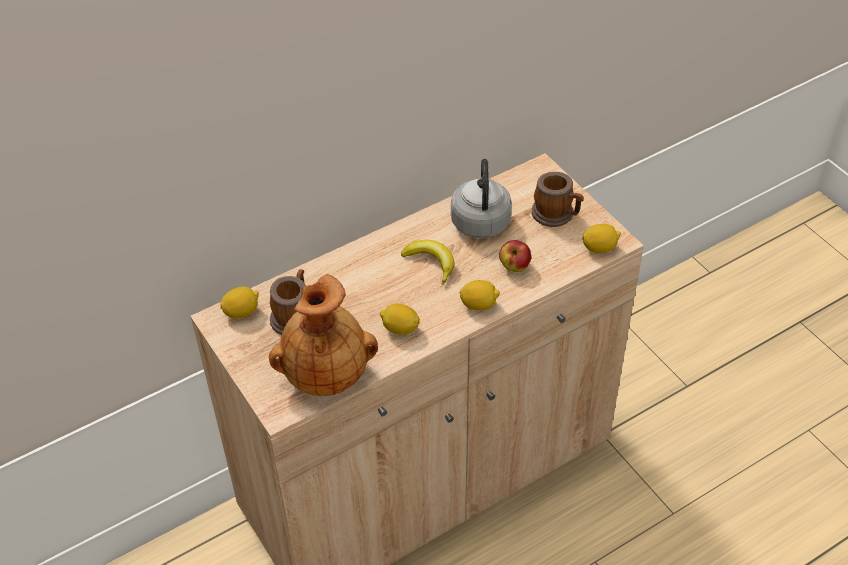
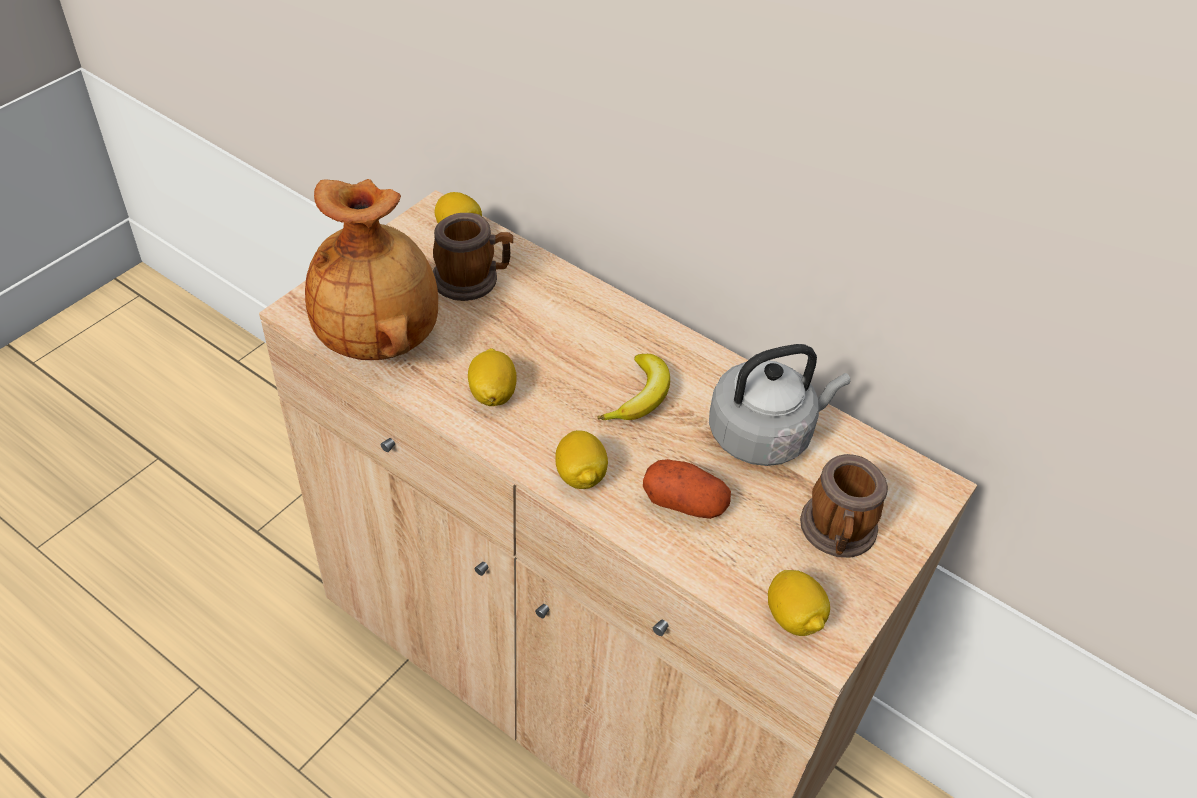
camera: 65 degrees right, 0 degrees up
(514, 266) = (684, 502): apple -> potato

